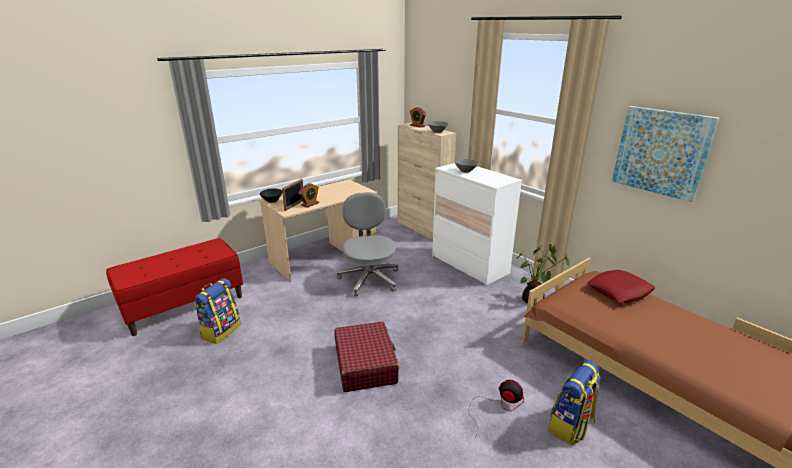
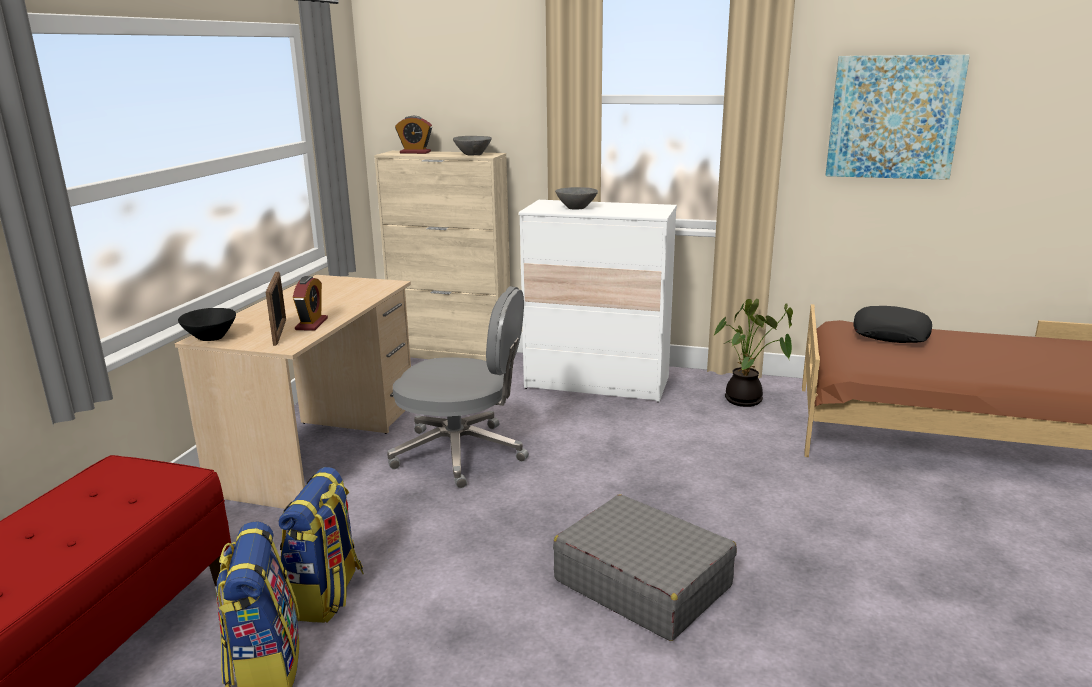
camera: 35 degrees left, 5 degrees down
(365, 364) = (642, 583): red suitcase -> grey suitcase
(369, 278) = (462, 453): grey office chair -> grey office chair turned 150 degrees clockwise
(497, 406) = (892, 548): fan -> none
(571, 426) = (992, 529): backpack -> backpack (326, 595)
(619, 291) = (891, 333): red pillow -> black pillow

